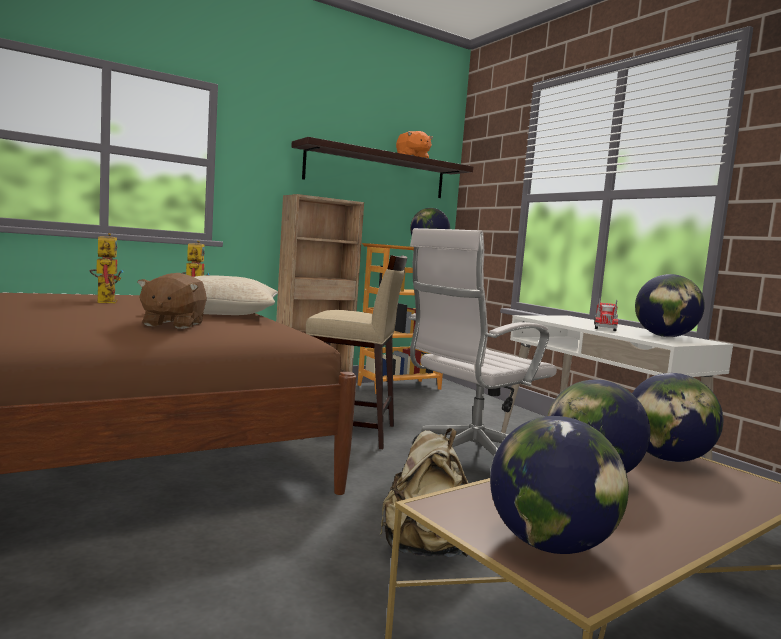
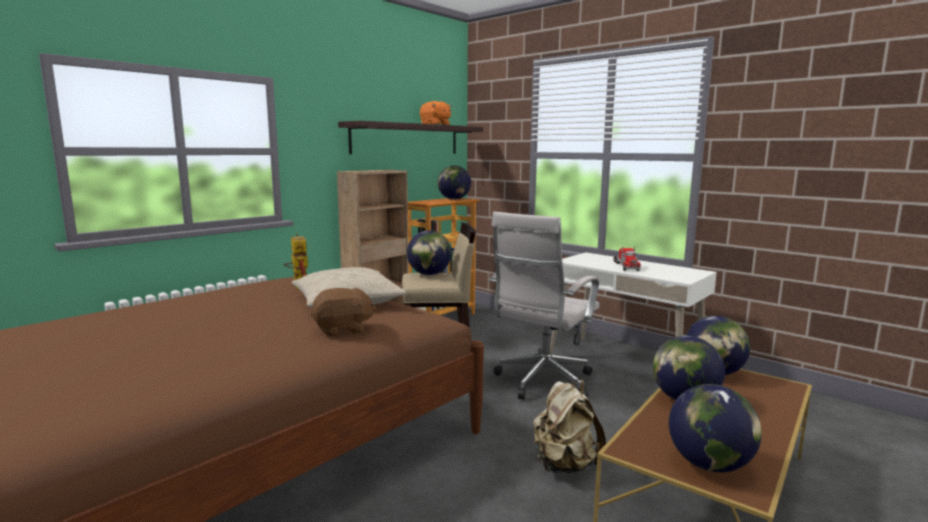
camera: 15 degrees left, 5 degrees up
(105, 301) = (239, 305): toy robot -> none
(172, 324) = (343, 330): brown plush toy -> brown plush toy turned 90 degrees counterclockwise
(664, 336) = (672, 271): globe -> globe (429, 274)

